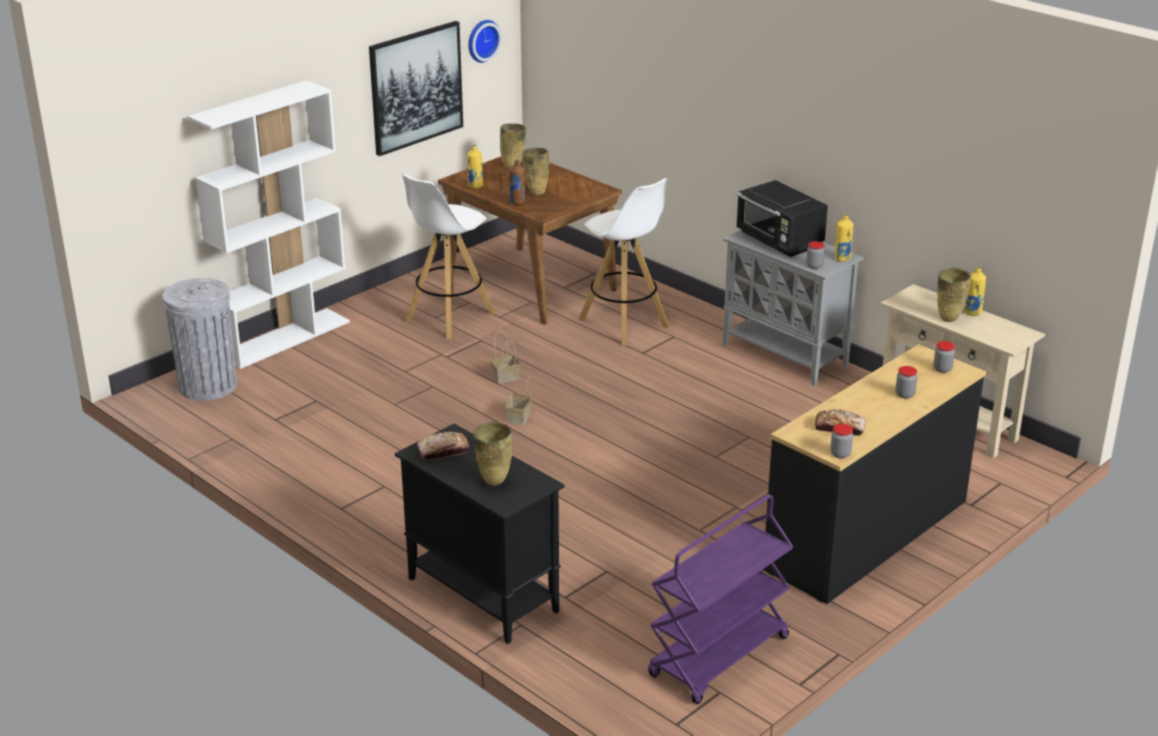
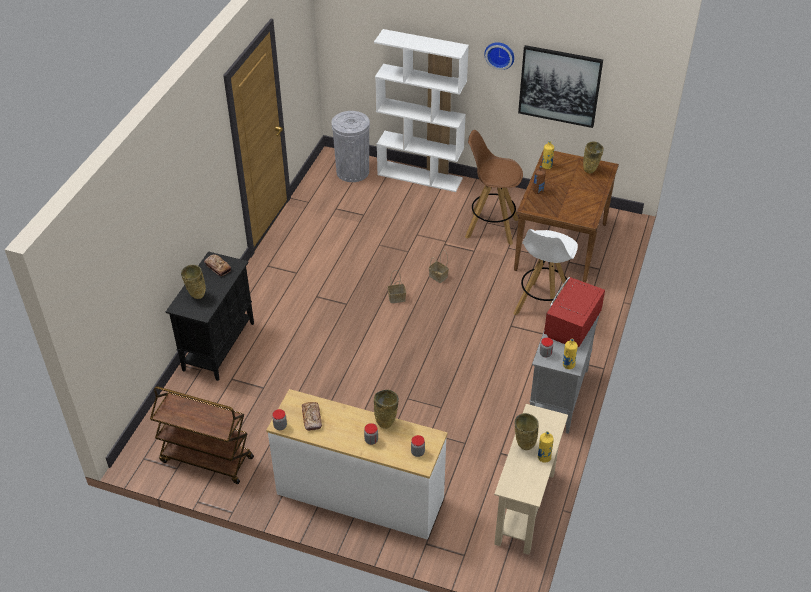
camera: 65 degrees right, 15 degrees up
(449, 317) = (491, 228): white stool -> brown stool
(481, 40) = (625, 81): wall clock -> wall clock (500, 54)
(536, 192) = (560, 194): beige vase -> beige vase (386, 423)
(719, 658) = (206, 459): purple cart -> brown cart
(779, 241) = (571, 326): black microwave -> red microwave
(868, 536) = (360, 496): black dresser -> white dresser

